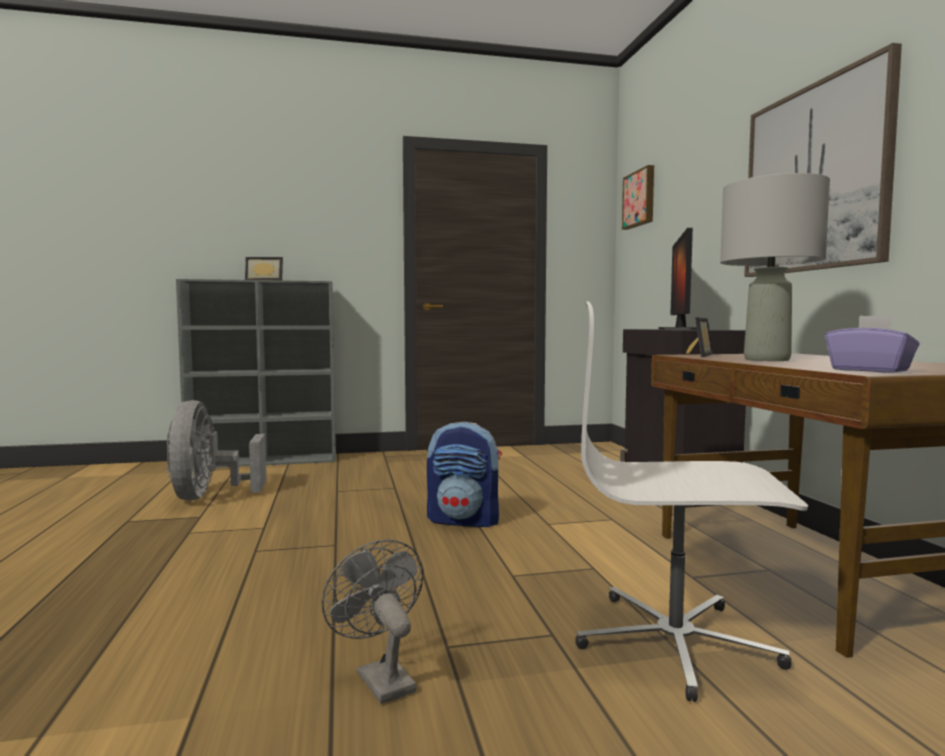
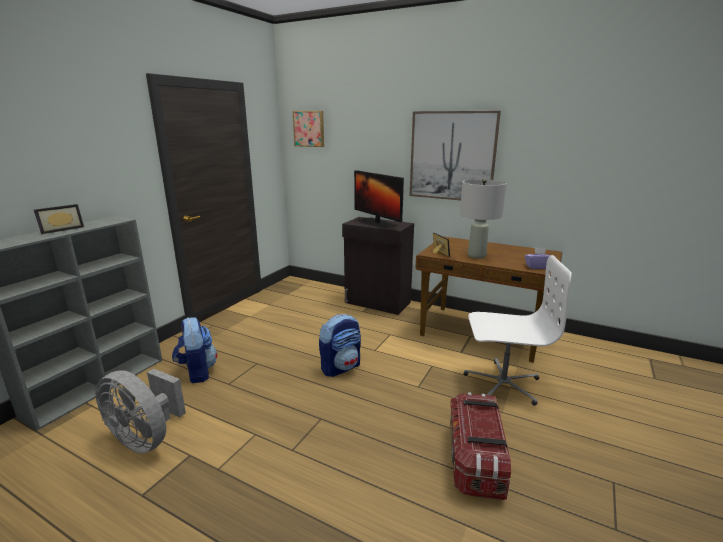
camera: 50 degrees left, 15 degrees up
(337, 476) = (197, 372): none -> backpack
(380, 677) = (475, 459): grey fan -> storage box
(676, 642) = (502, 383): white office chair -> white office chair turned 135 degrees counterclockwise

